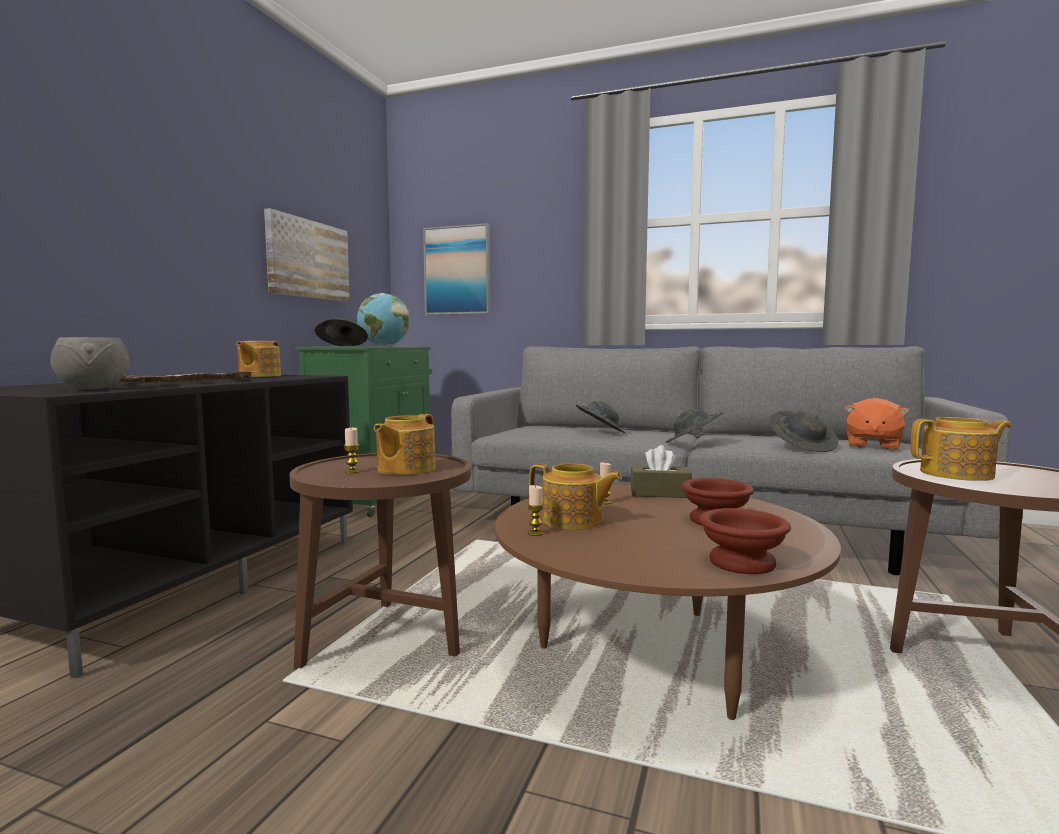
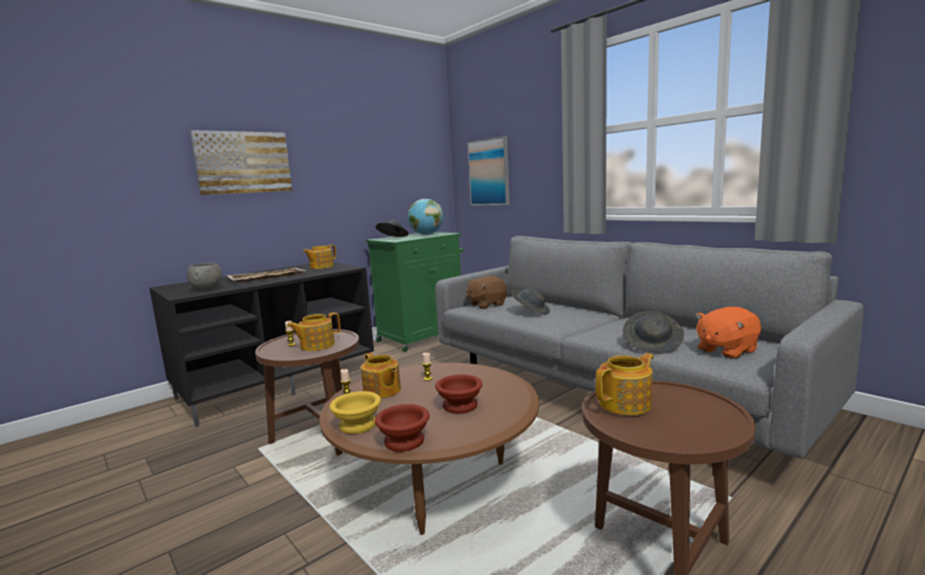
camera: 30 degrees right, 5 degrees up
(307, 259) = (377, 180): picture -> picture (243, 162)
(524, 431) = (486, 305): none -> brown plush toy
(630, 558) = (357, 425): none -> yellow bowl
(659, 493) = (476, 376): brown tissue box -> none
(693, 443) = (576, 330): grey hat -> none
(958, 474) = (626, 404): teapot -> teapot turned 60 degrees counterclockwise

